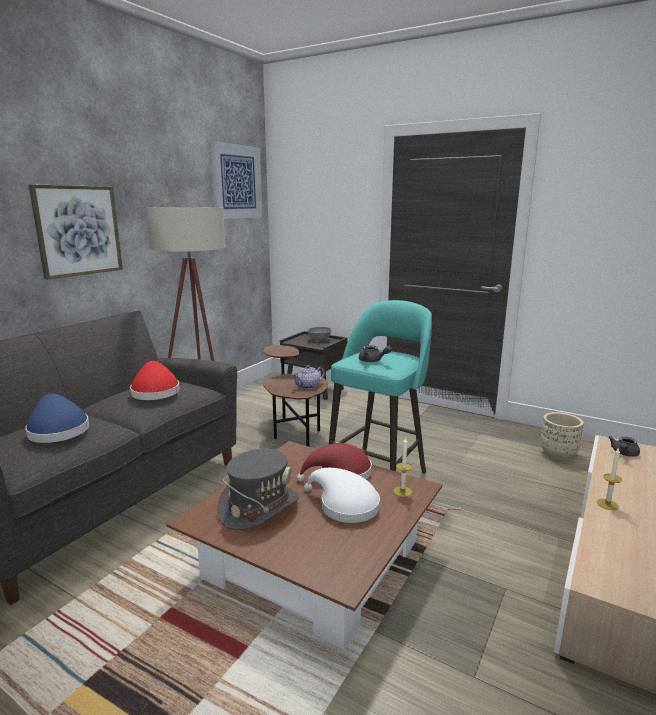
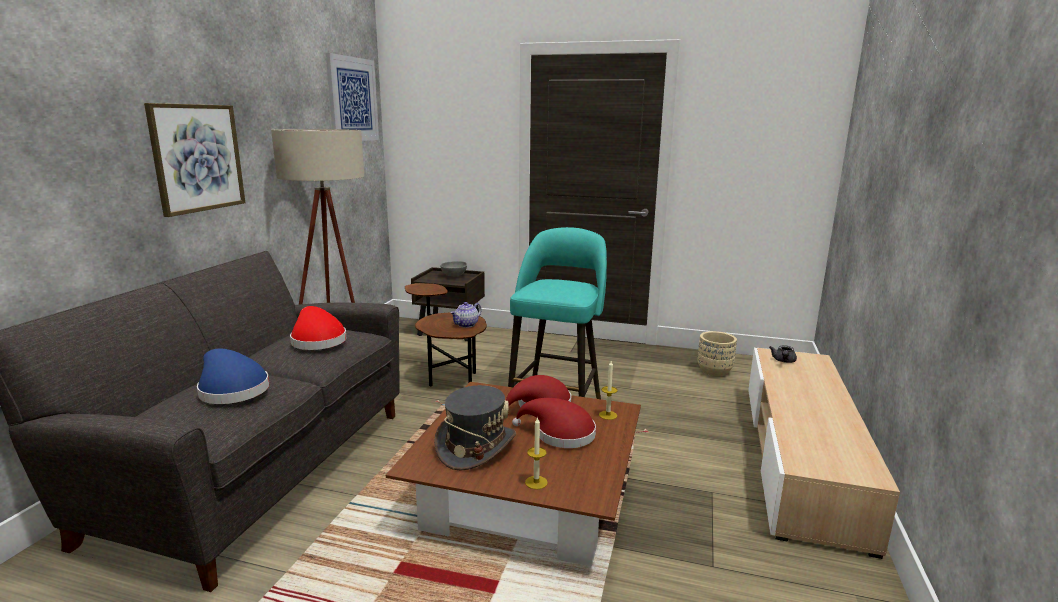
camera: 15 degrees left, 0 degrees up
(345, 505) = (560, 434): white hat -> red hat
(373, 361) = (553, 290): grey teapot -> none
(607, 504) = (787, 404): candle -> candle (536, 482)

